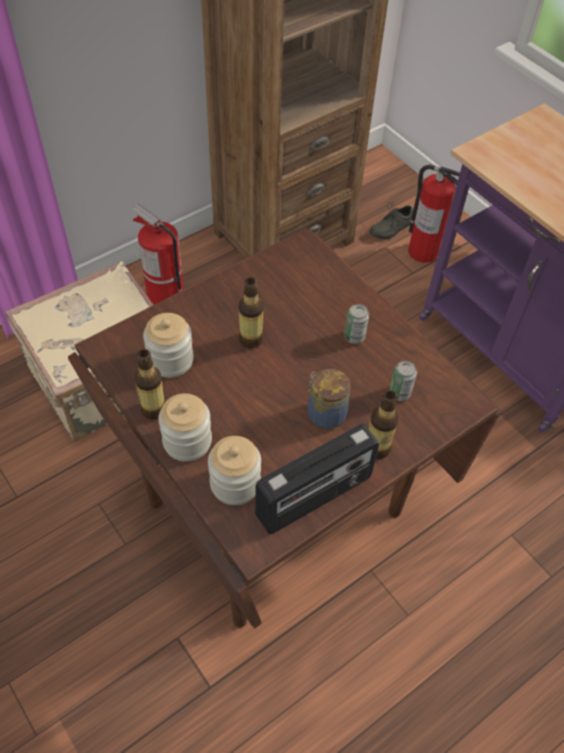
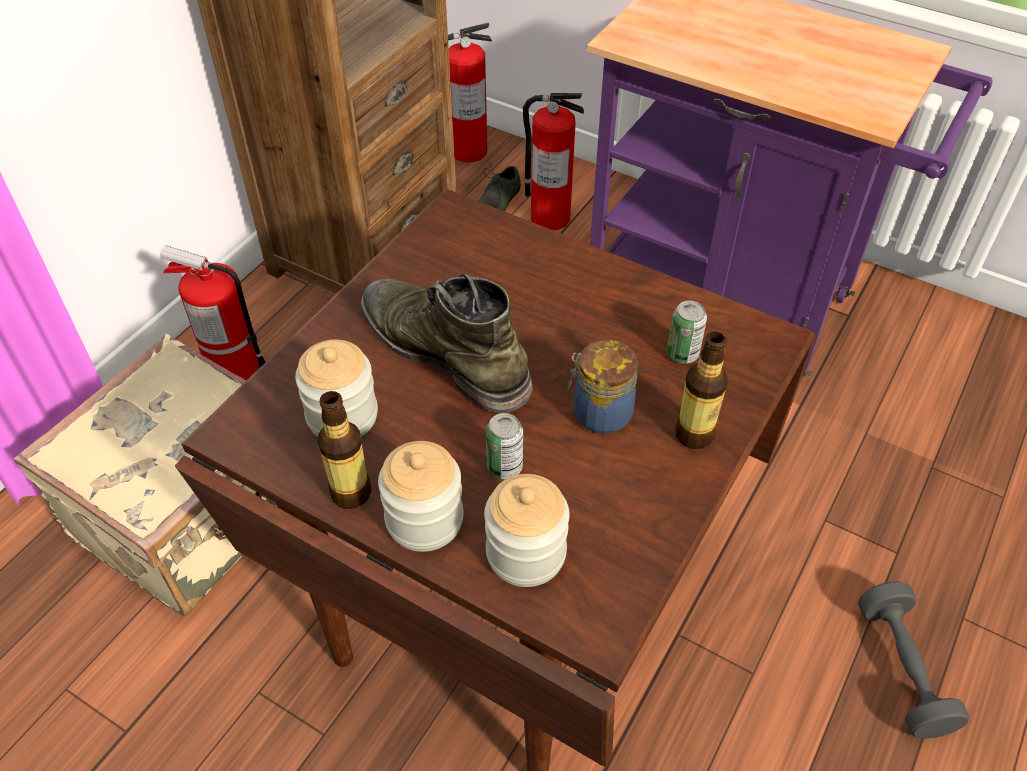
camera: 20 degrees left, 5 degrees down
(251, 339) = (444, 351): bottle -> green boot
(315, 497) = (648, 531): radio -> none
(354, 337) = (584, 303): can -> can (504, 467)
(387, 183) = (468, 151): none -> fire extinguisher
(511, 654) = (902, 670): none -> grey dumbbell

